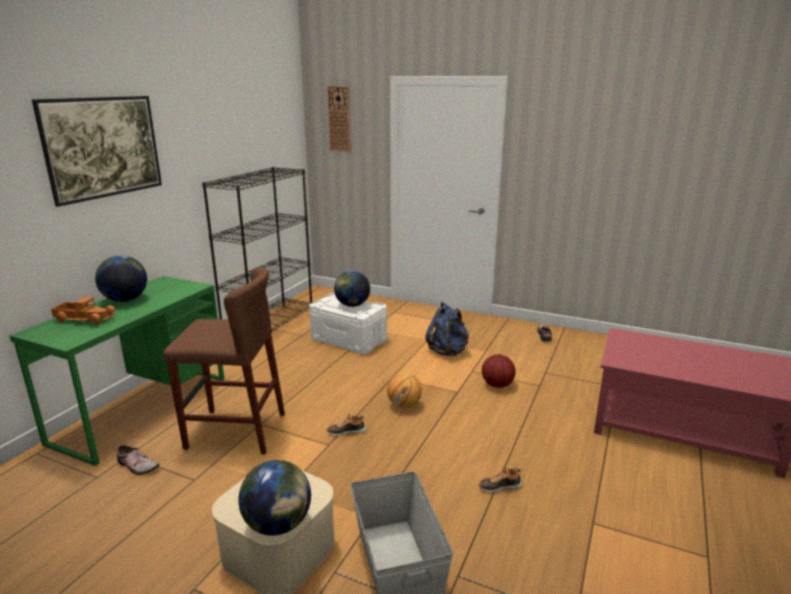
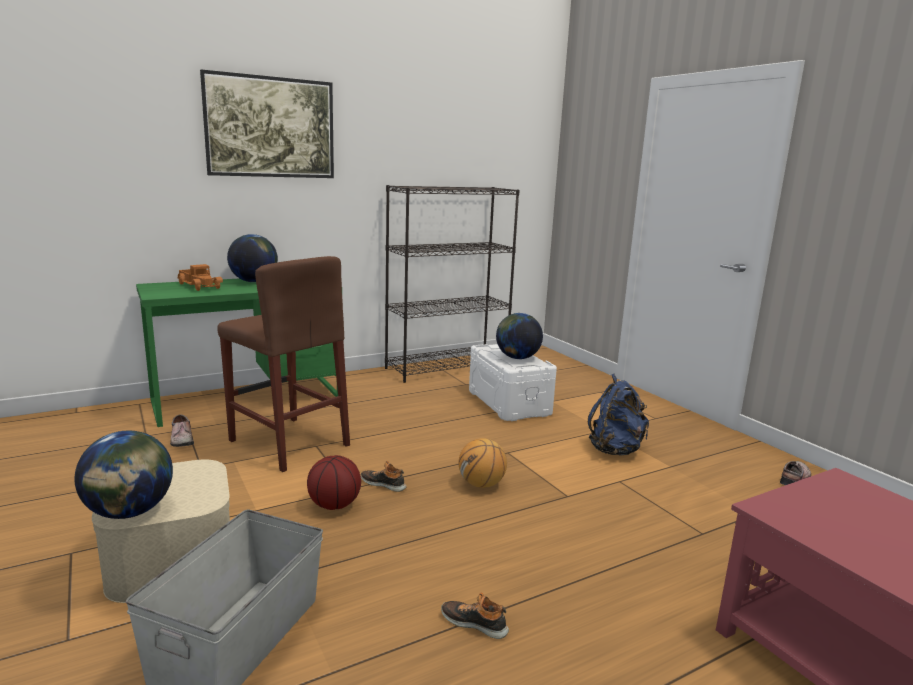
camera: 35 degrees right, 5 degrees down
(339, 119) = (591, 138): wall clock -> none
(497, 385) = (635, 509): basketball -> basketball (335, 505)

